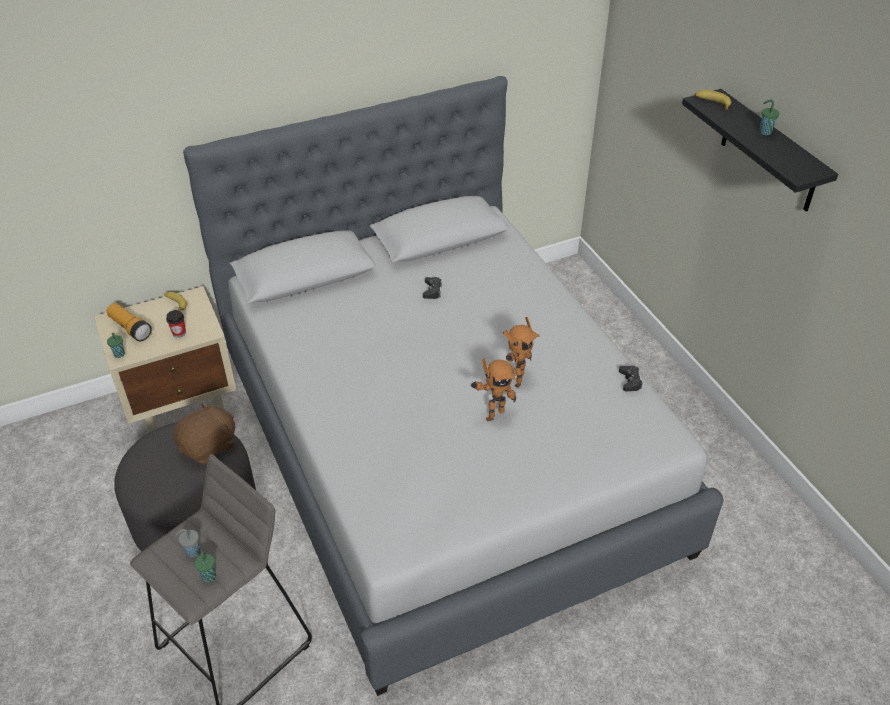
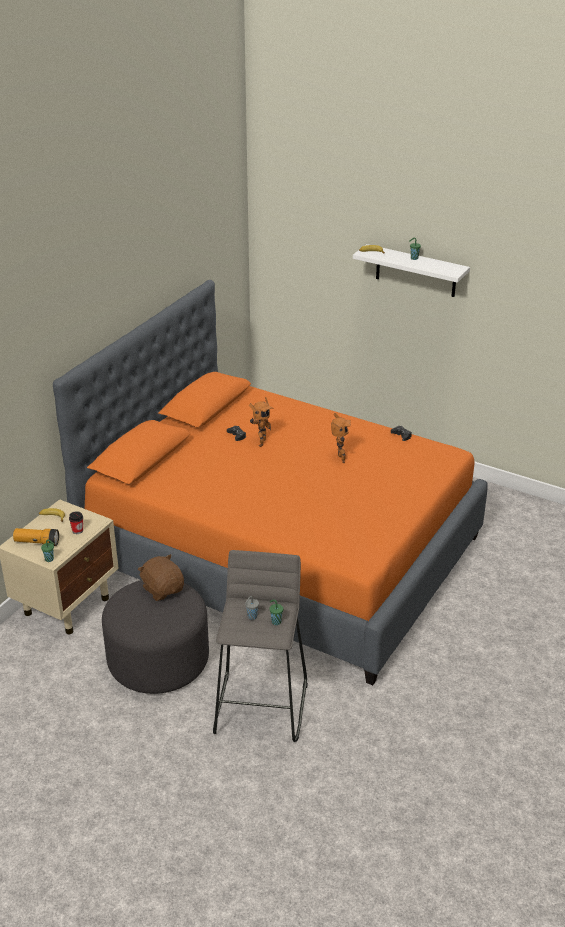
camera: 35 degrees left, 10 degrees down
(209, 447) = (163, 589): brown plush toy -> brown plush toy turned 45 degrees counterclockwise
(445, 450) = (281, 550): grey bed -> orange bed
(493, 413) = (345, 480): toy robot -> toy robot (260, 442)
(769, 152) = (416, 271): black shelf -> white shelf

